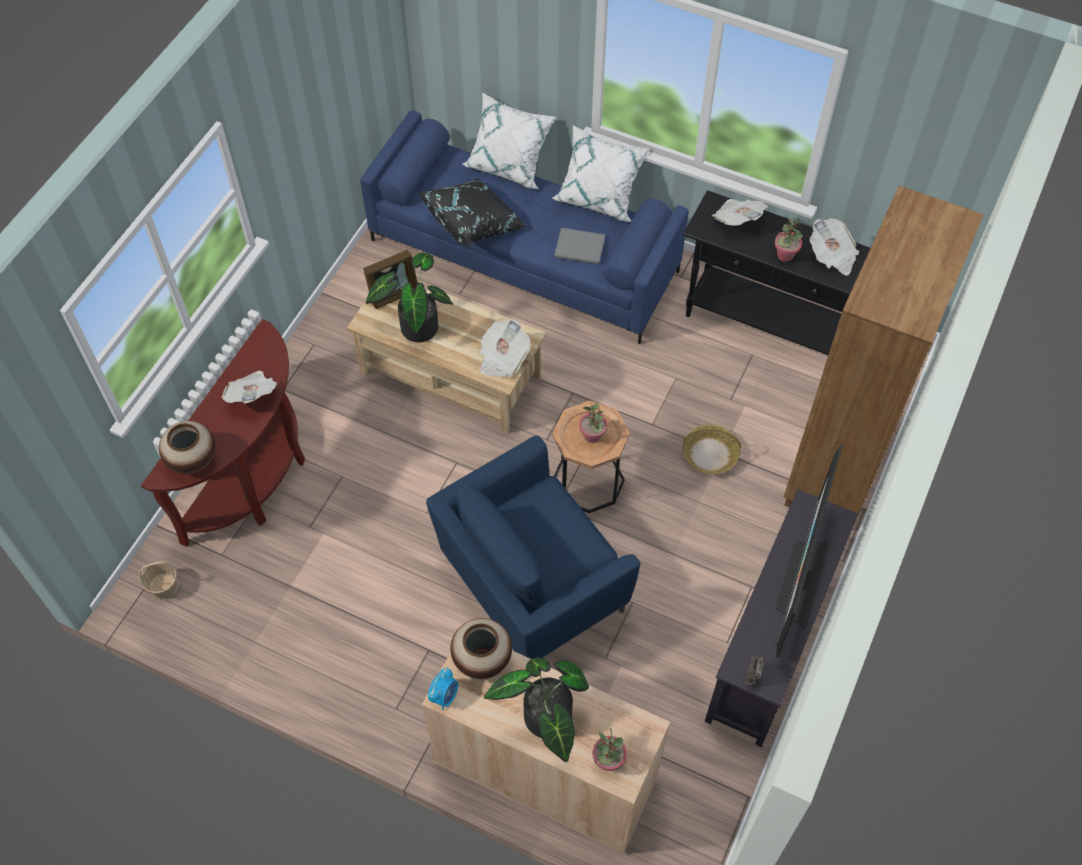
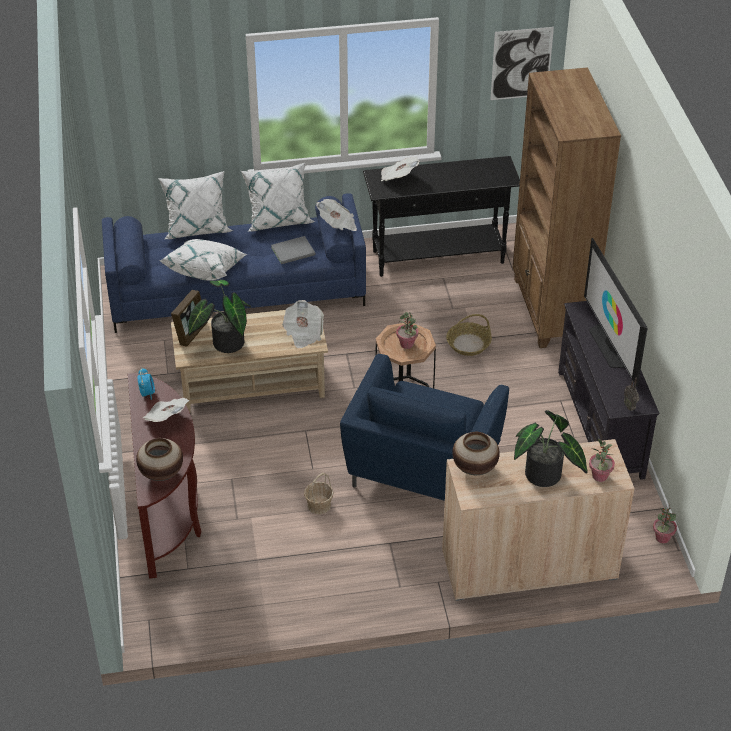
camera: 35 degrees left, 15 degrees down
(163, 586) = (162, 609): basket -> basket (318, 505)
(444, 696) = (470, 498): alarm clock -> alarm clock (147, 393)
(474, 223) = (205, 270): black pillow -> white pillow
(785, 255) = (445, 183): potted plant -> potted plant (662, 538)
(832, 256) = (474, 171): newspaper -> newspaper (337, 224)
(946, 153) = (521, 63): none -> picture

